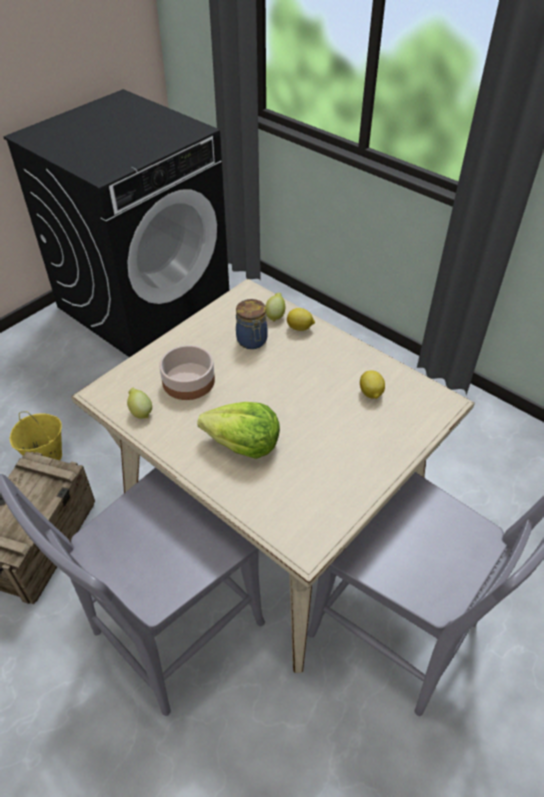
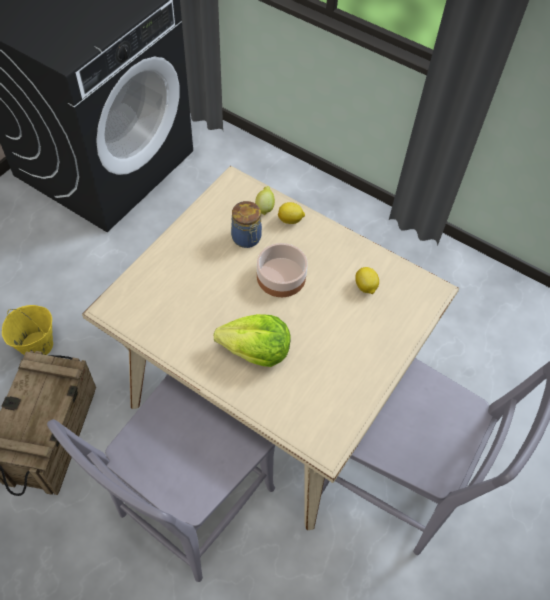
camera: 10 degrees left, 10 degrees up
(140, 412) = (153, 326): lemon -> none
(187, 381) = (192, 288): bowl -> bowl (280, 277)

